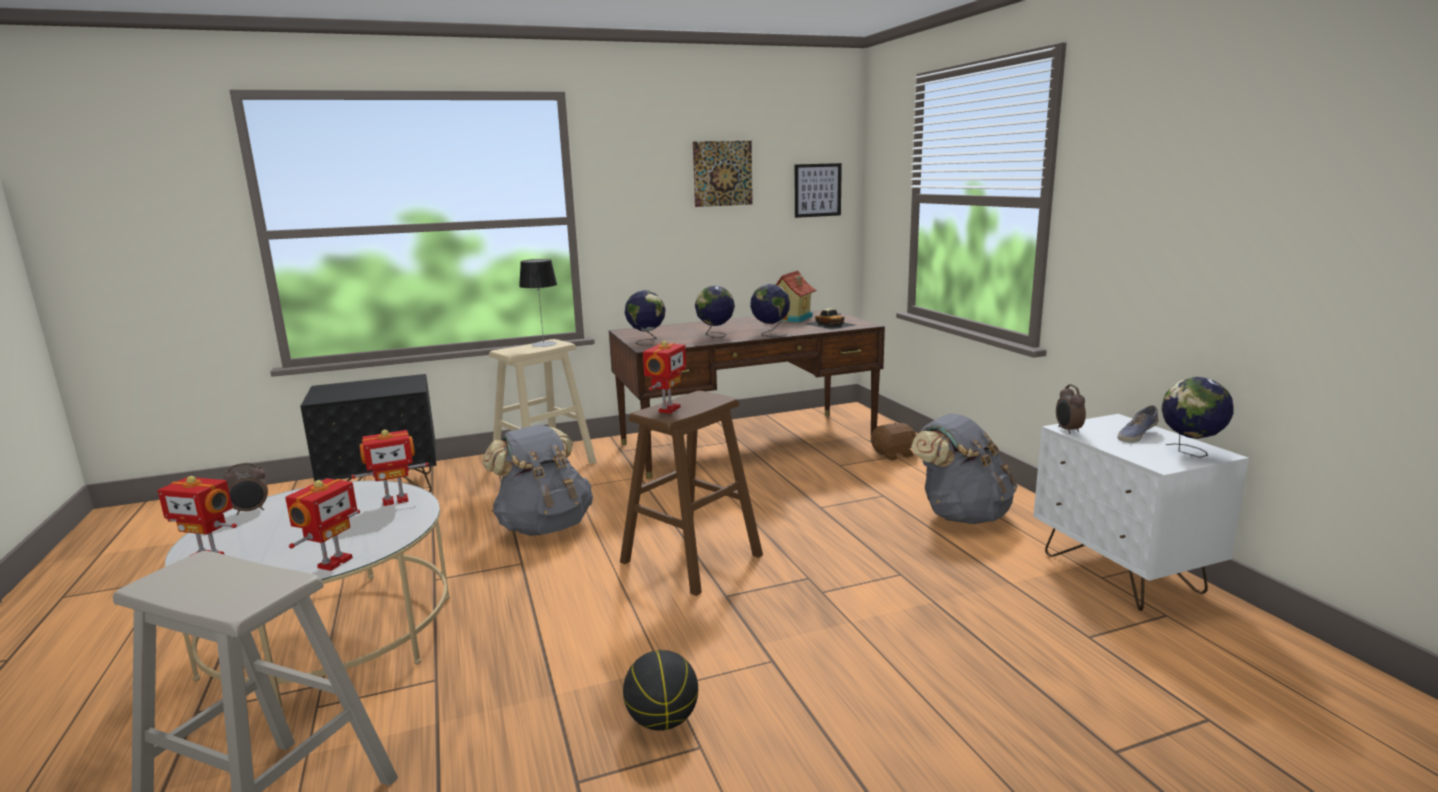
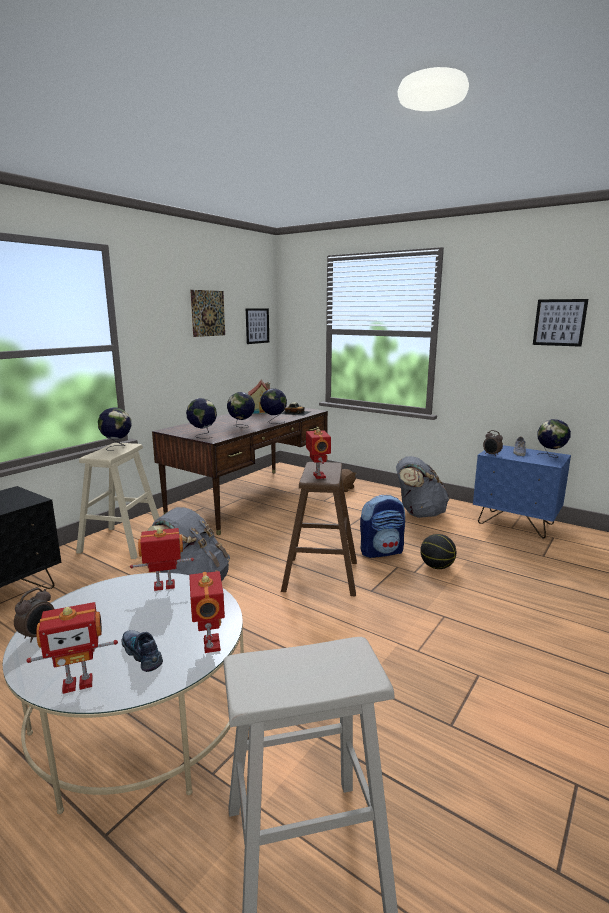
camera: 35 degrees left, 0 degrees up
(280, 551) = (142, 654): none -> shoe
(395, 500) = (164, 587): toy robot -> toy robot turned 135 degrees counterclockwise
(543, 344) = (117, 447): table lamp -> globe
(662, 721) = (441, 671): basketball -> basketball (437, 567)
(817, 552) = (381, 552): none -> backpack
(1122, 574) = (516, 524): white nightstand -> blue nightstand
(1246, 177) = (559, 322): none -> picture

